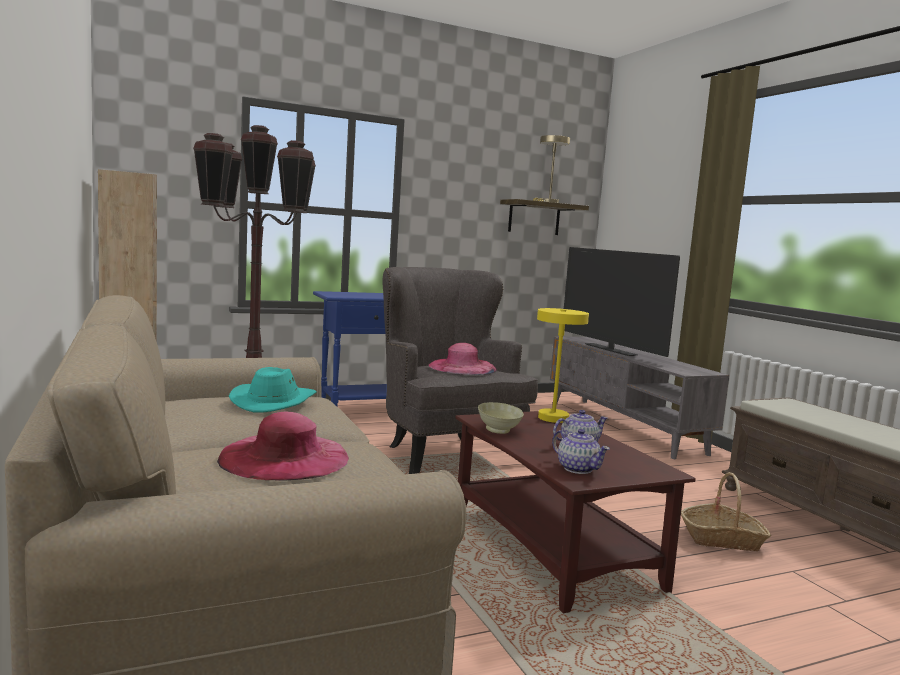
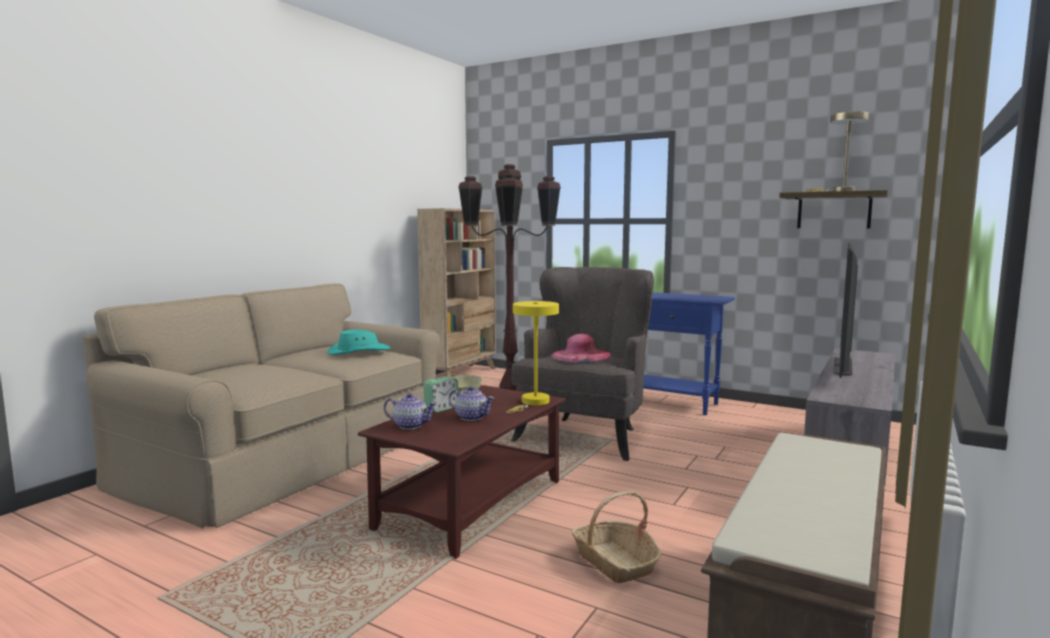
camera: 55 degrees right, 0 degrees up
(284, 457) = (256, 371): pink hat -> none
(528, 445) = (441, 408): none -> alarm clock
(577, 469) = (410, 425): teapot -> teapot turned 90 degrees counterclockwise

